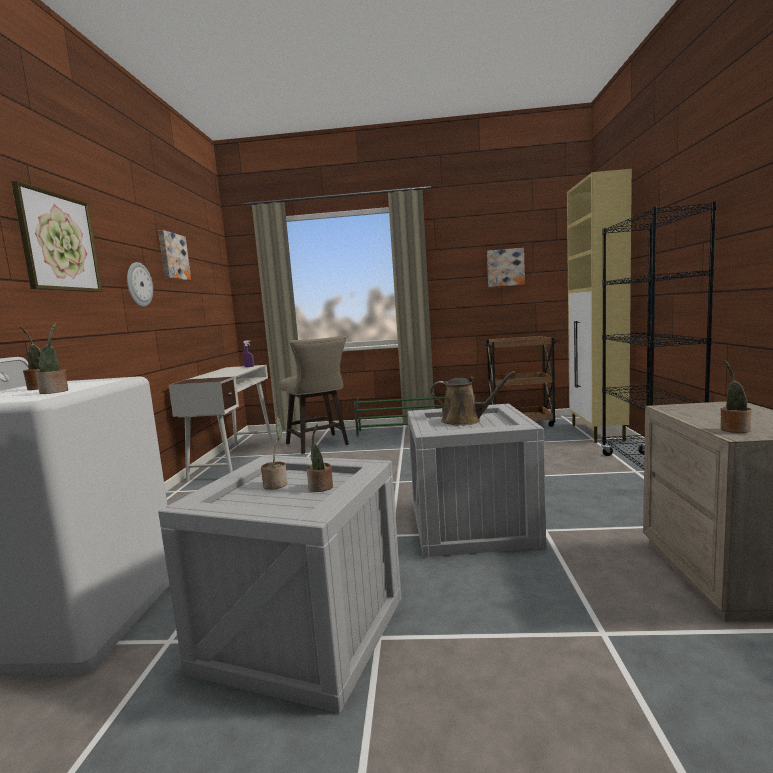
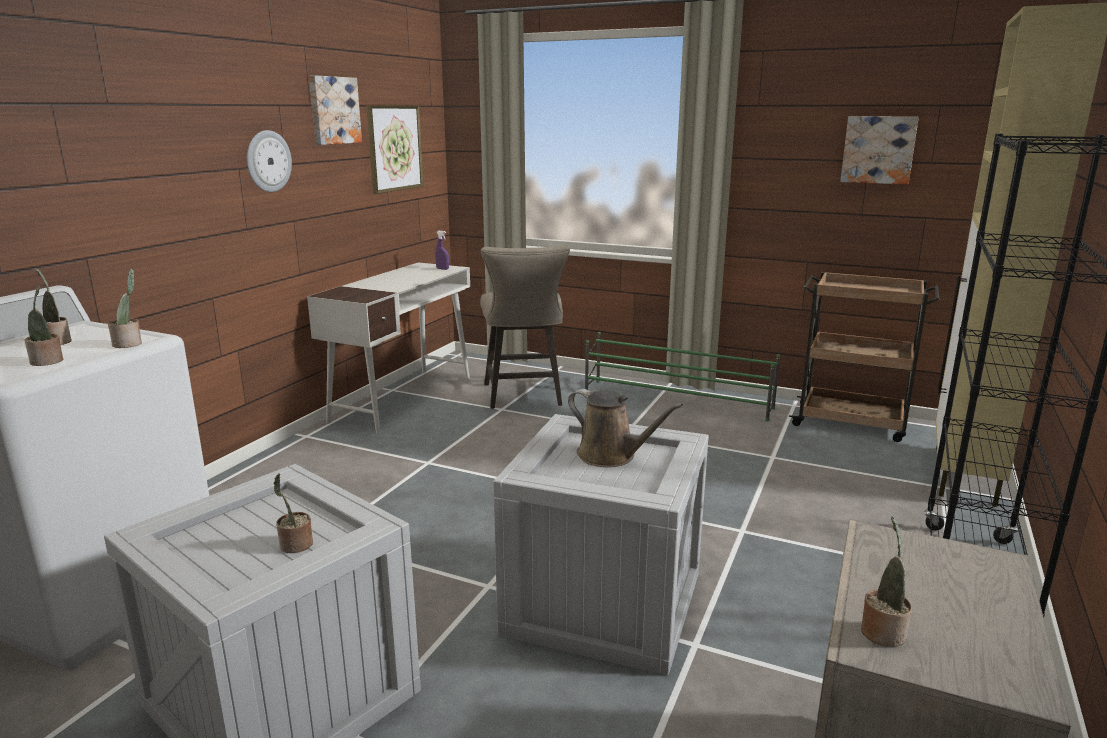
camera: 20 degrees right, 10 degrees up
(59, 242) = (138, 124): picture -> picture (394, 148)
(276, 484) = (261, 522): potted plant -> potted plant (129, 344)

